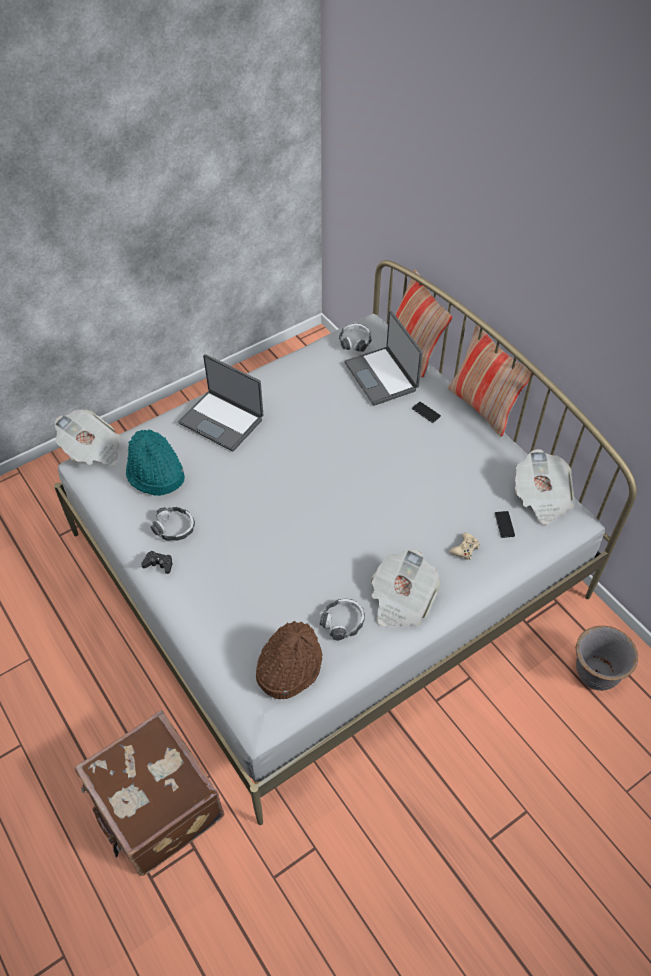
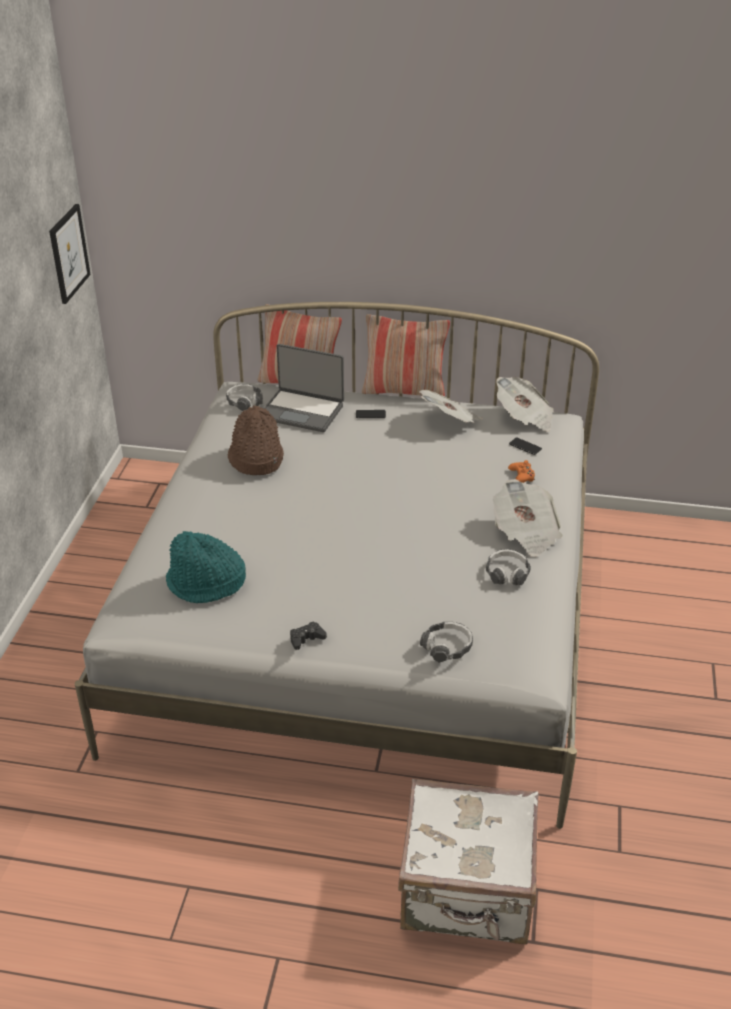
camera: 45 degrees left, 15 degrees down
(92, 450) = (114, 605): newspaper -> newspaper (450, 421)
(155, 808) = (467, 891): brown suitcase -> white suitcase
(174, 527) = (282, 606): headphones -> headphones (447, 647)
(222, 420) = (209, 512): laptop -> none
(283, 152) = (68, 253): none -> picture
(288, 666) = (512, 626): brown hat -> brown hat (255, 459)
(465, 549) = (521, 476): beige game controller -> orange game controller
(595, 674) = (642, 552): grey planter -> none

